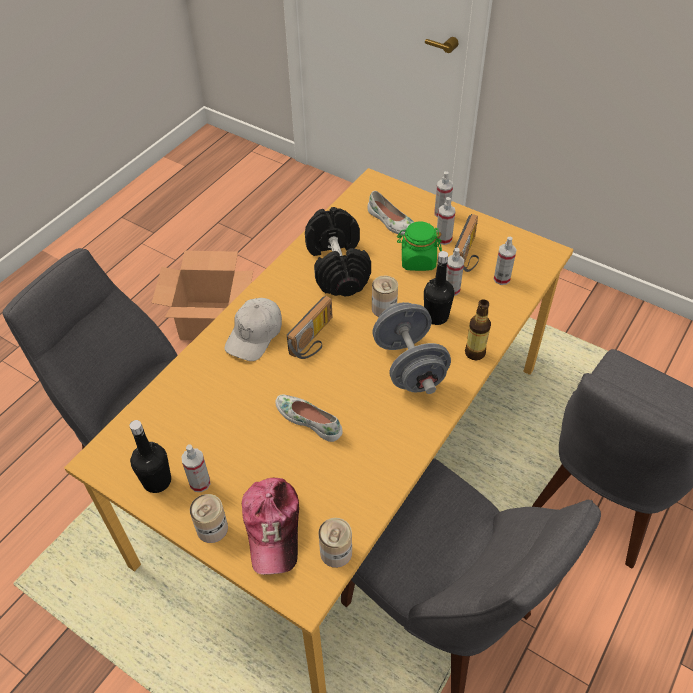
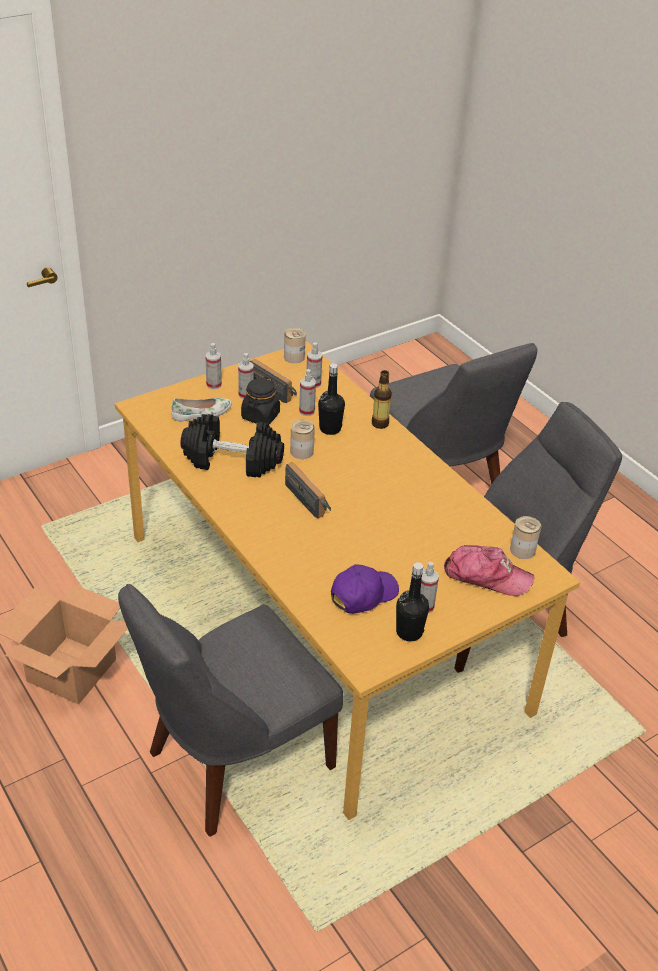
camera: 70 degrees left, 10 degrees down
(196, 426) = (363, 595): none -> purple cap
(212, 528) = (472, 610): can -> can (294, 357)
(255, 335) = (280, 532): white cap -> none
(309, 420) = (394, 527): white shoe -> none
(409, 366) = (372, 459): grey dumbbell -> none
(418, 260) = (260, 416): green jar -> black jar

